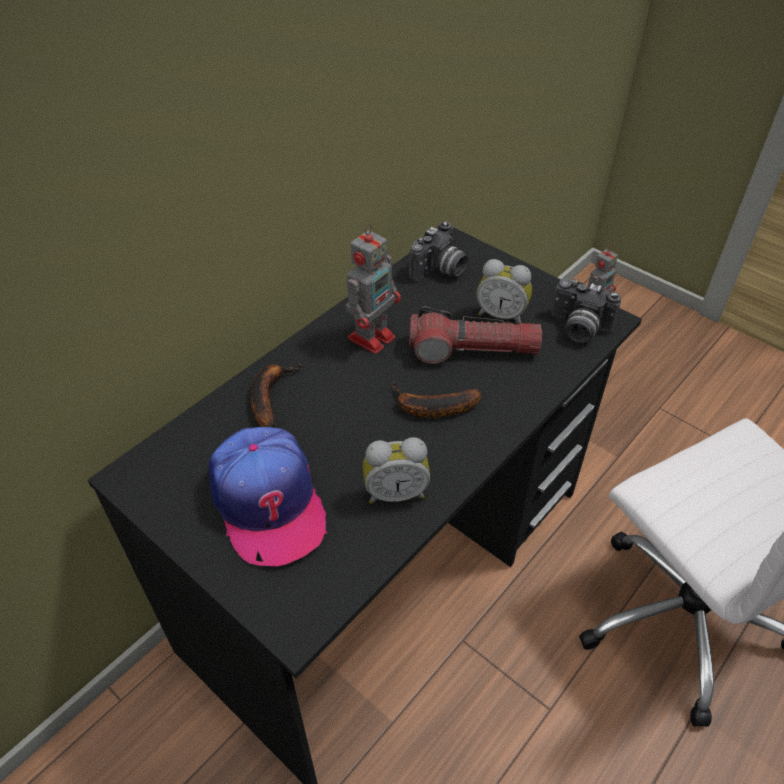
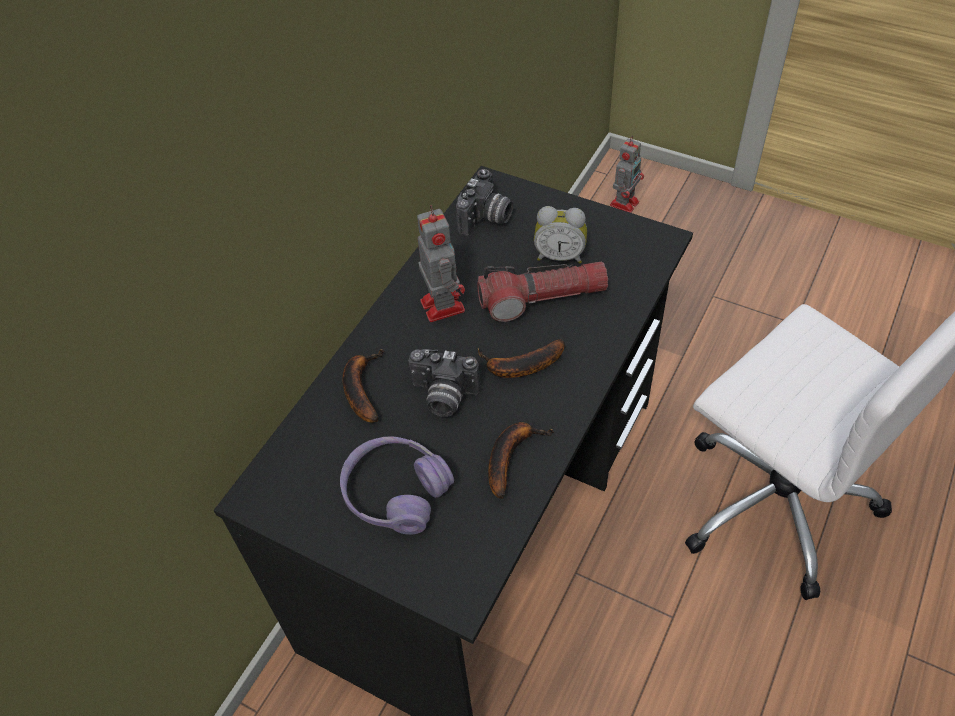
camera: 10 degrees left, 5 degrees up
(268, 502) = (396, 492): cap -> purple headphones
(372, 336) = (441, 304): toy robot -> toy robot turned 45 degrees counterclockwise
(395, 492) = (511, 456): alarm clock -> banana
(578, 329) = (636, 255): camera -> camera (443, 397)

